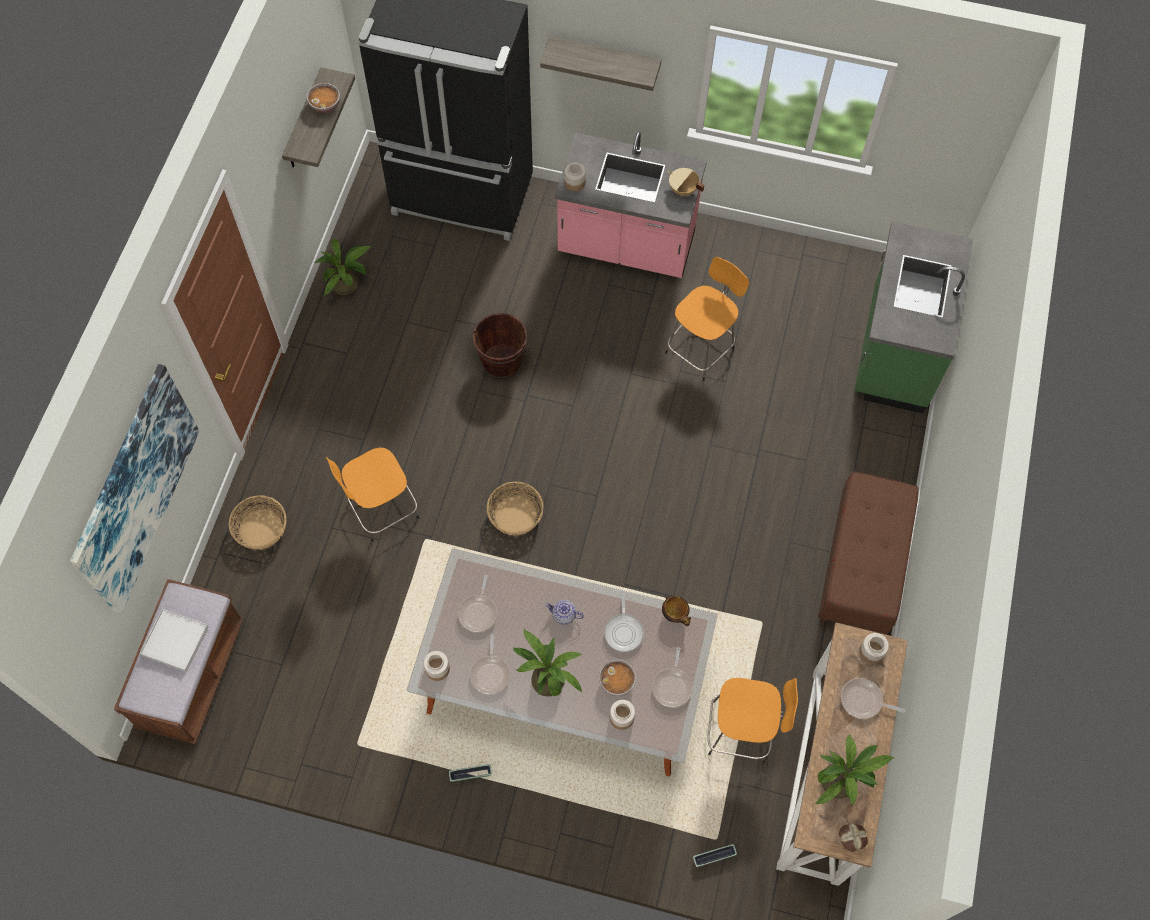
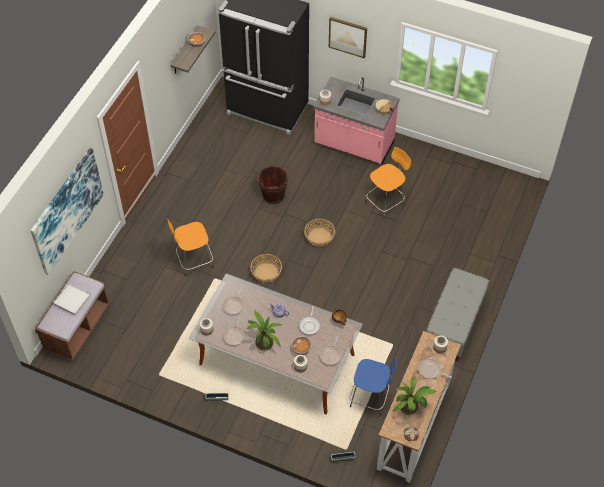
camera: 10 degrees right, 10 degrees down
(261, 529) = (127, 262): basket -> basket (319, 237)
(348, 284) = (196, 146): potted plant -> none
(604, 59) = (348, 36): shelf -> picture
(741, 732) = (370, 398): orange stool -> blue stool
(860, 568) = (454, 325): brown bench -> grey bench
(895, 349) = (496, 216): green counter -> none

